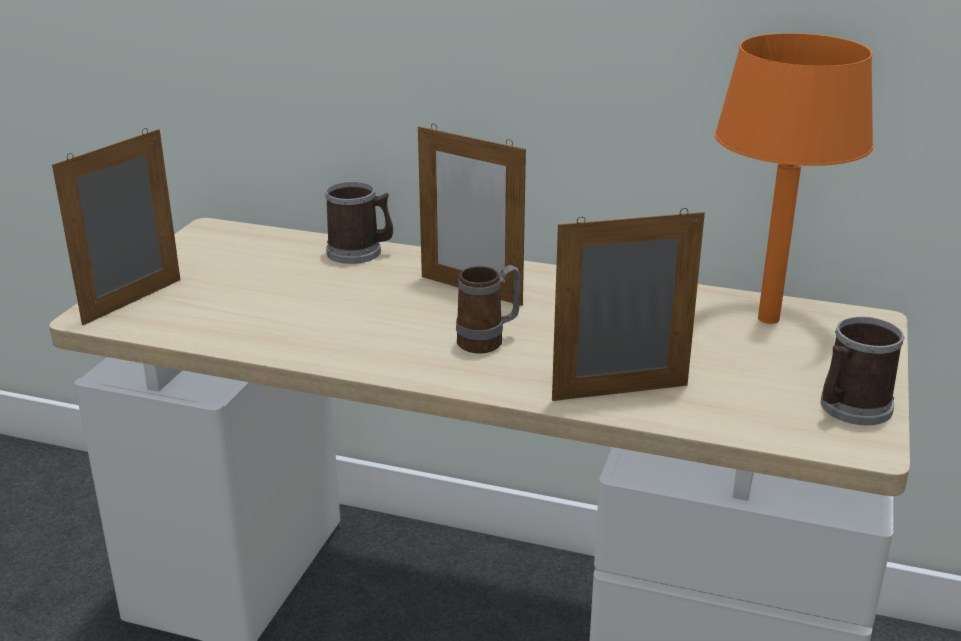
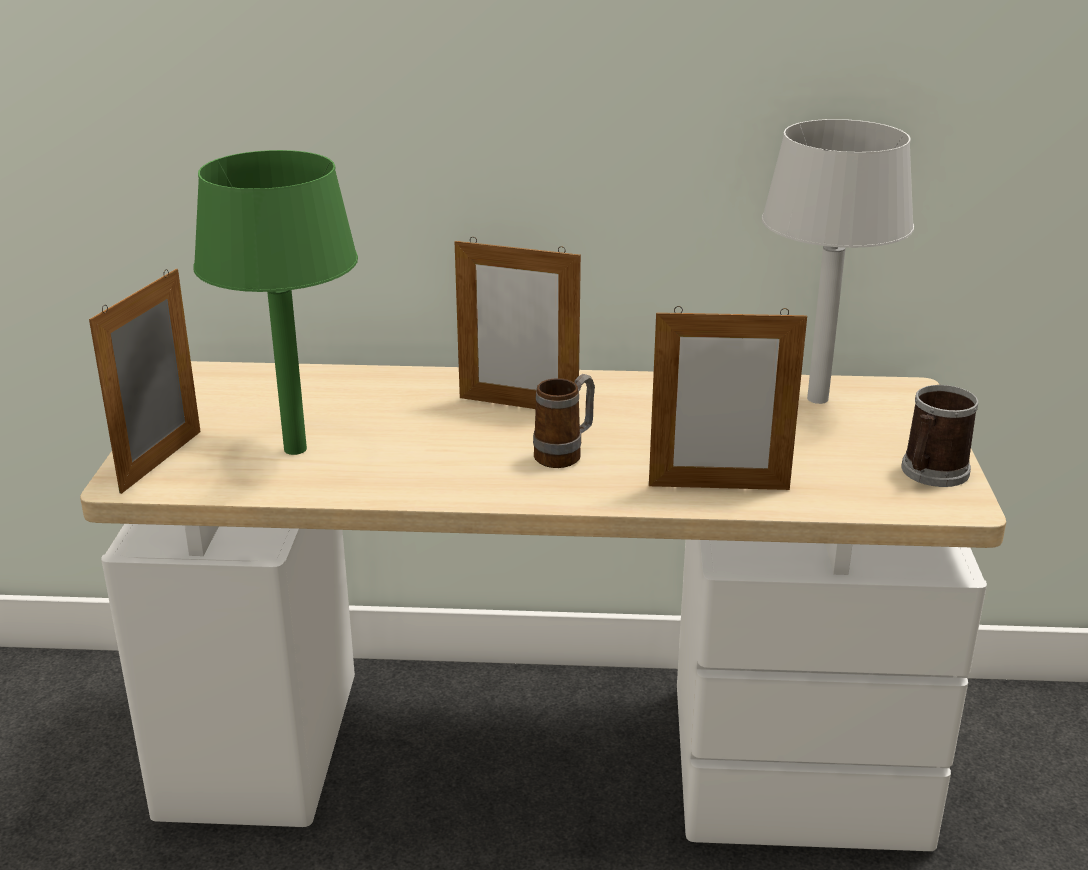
camera: 15 degrees left, 0 degrees up
(251, 304) = (296, 448): none -> green table lamp
(360, 252) = (380, 380): mug -> none
(620, 392) = (718, 487): picture frame -> picture frame turned 150 degrees counterclockwise
(767, 318) = (816, 398): orange table lamp -> grey table lamp

